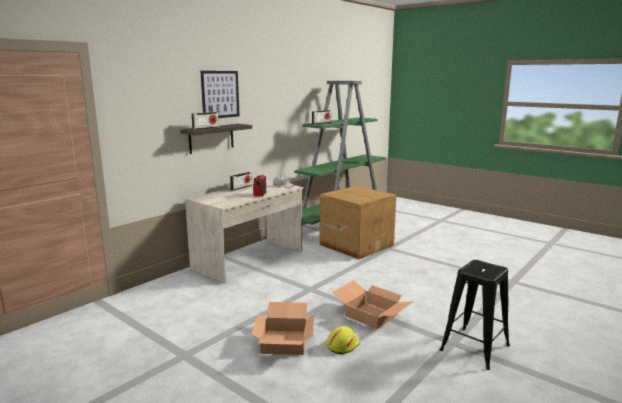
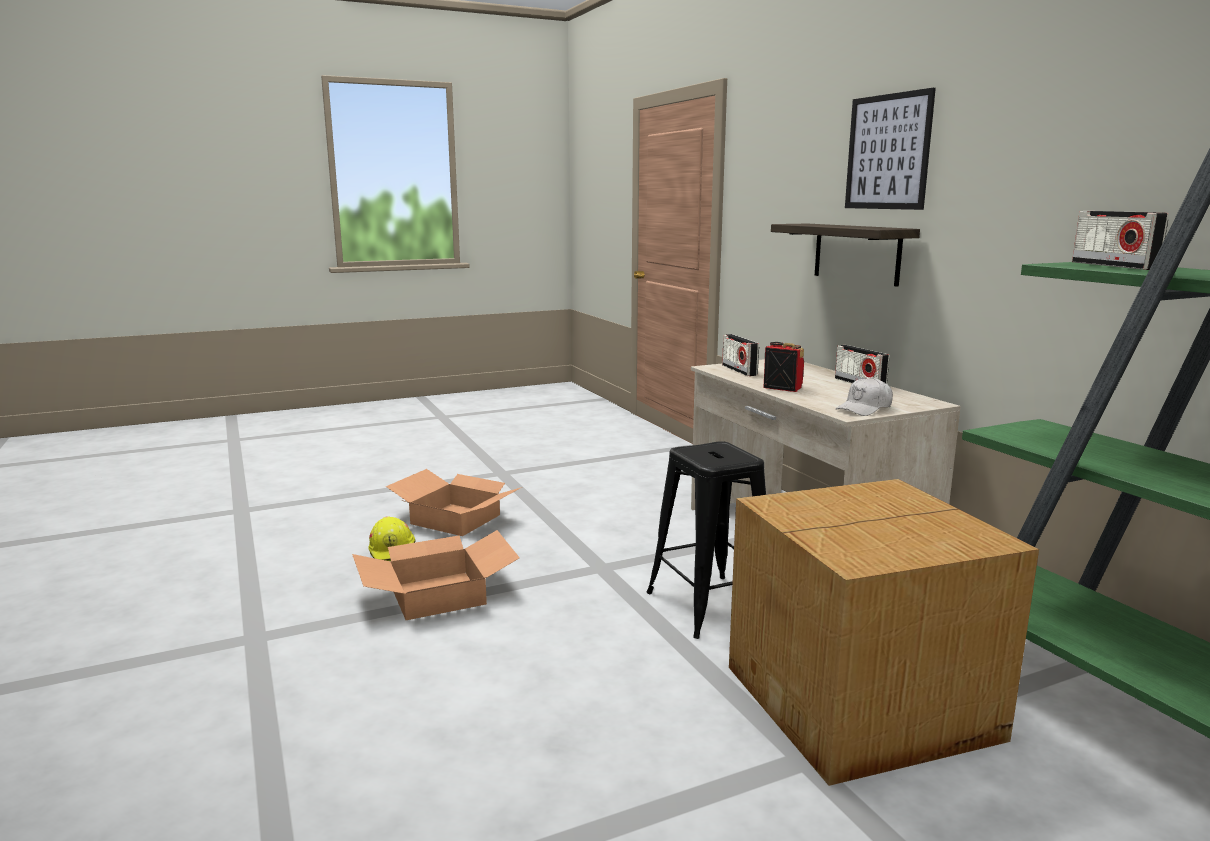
camera: 115 degrees right, 0 degrees up
(205, 128) = (807, 224): radio -> radio (739, 370)
(474, 348) = (206, 651): black stool -> black stool (709, 605)

